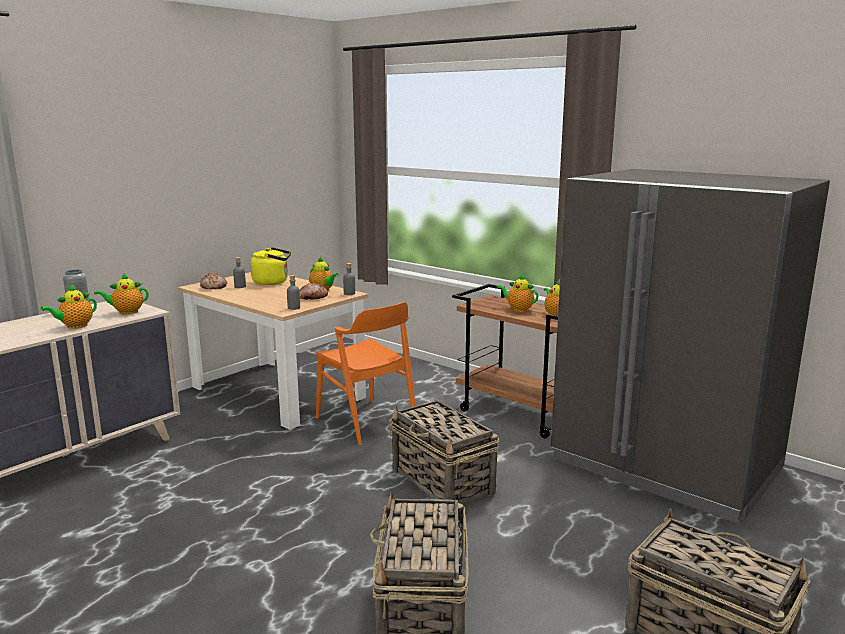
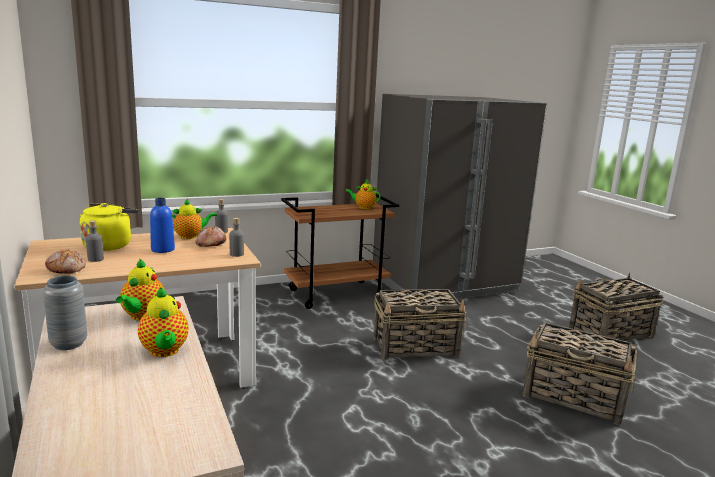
camera: 65 degrees left, 0 degrees up
(280, 292) = (163, 249): none -> blue bottle
(366, 421) = (280, 347): orange chair -> none
(518, 309) = (336, 210): teapot -> none

